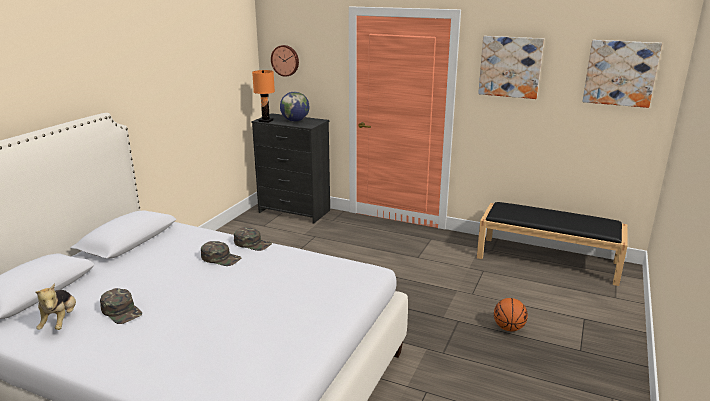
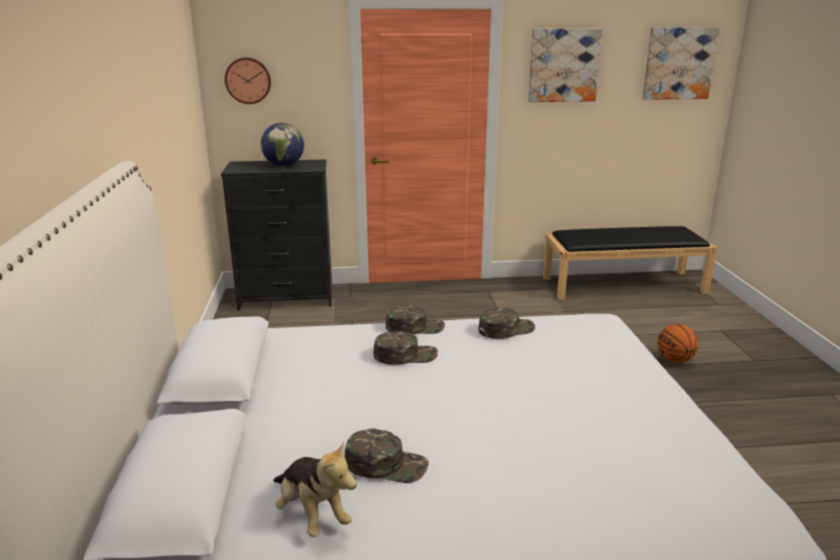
camera: 30 degrees left, 0 degrees up
(266, 121) = (242, 170): orange table lamp -> none
(300, 259) = (506, 329): none -> green cap

